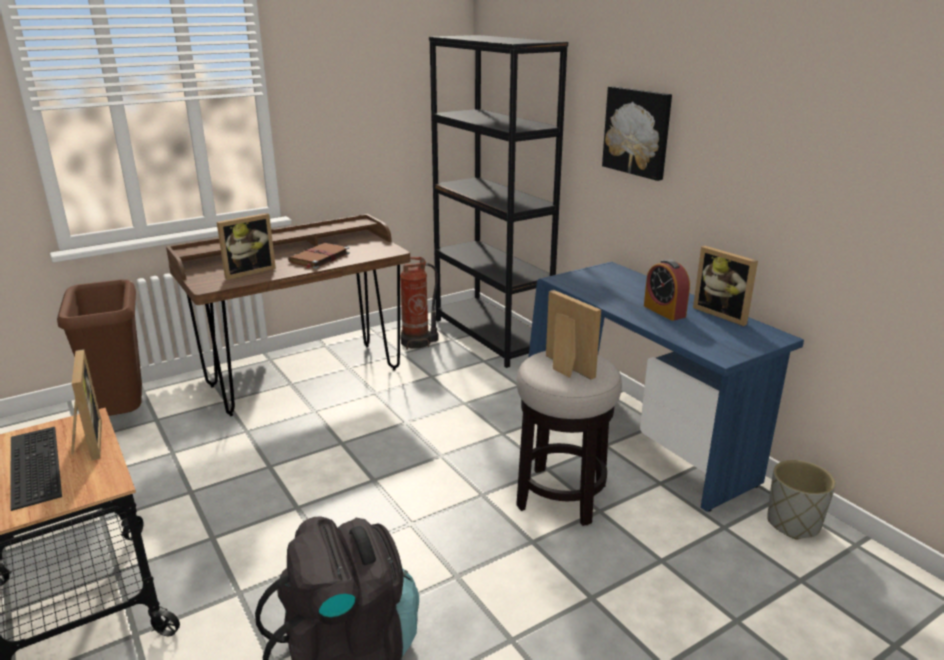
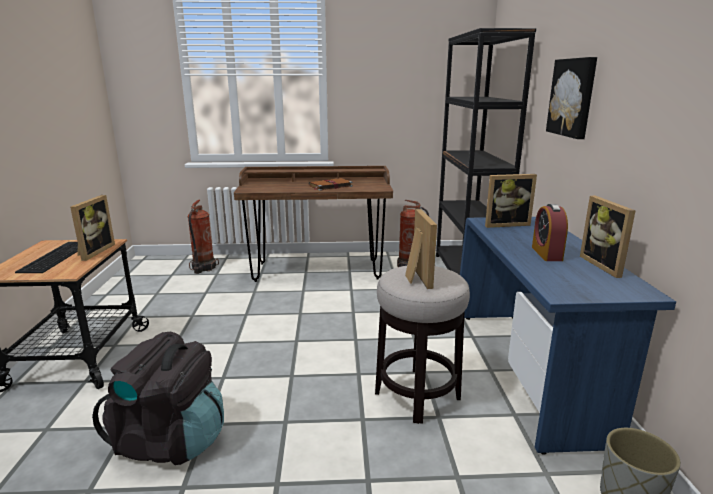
camera: 30 degrees right, 5 degrees down
(122, 416) = (203, 268): brown trash can -> fire extinguisher
(248, 271) = (279, 186): picture frame -> picture frame (505, 224)

